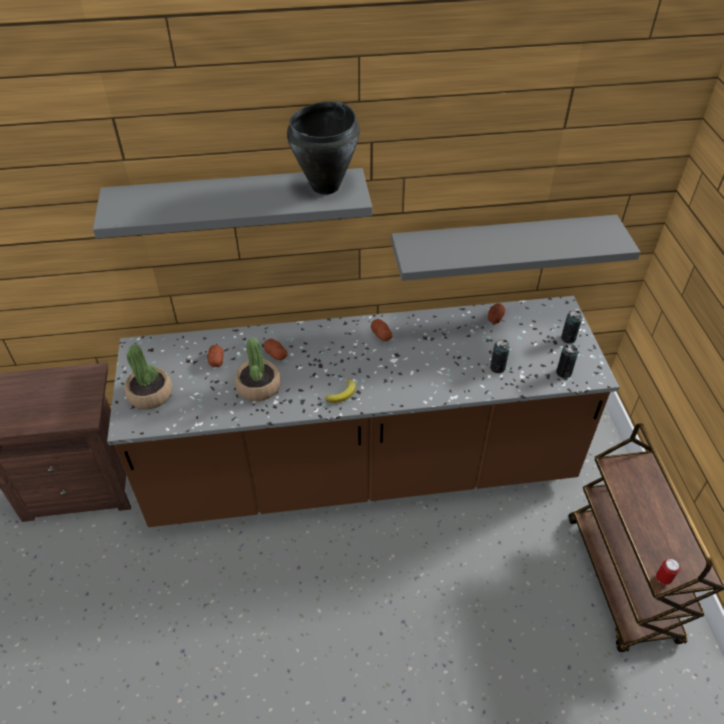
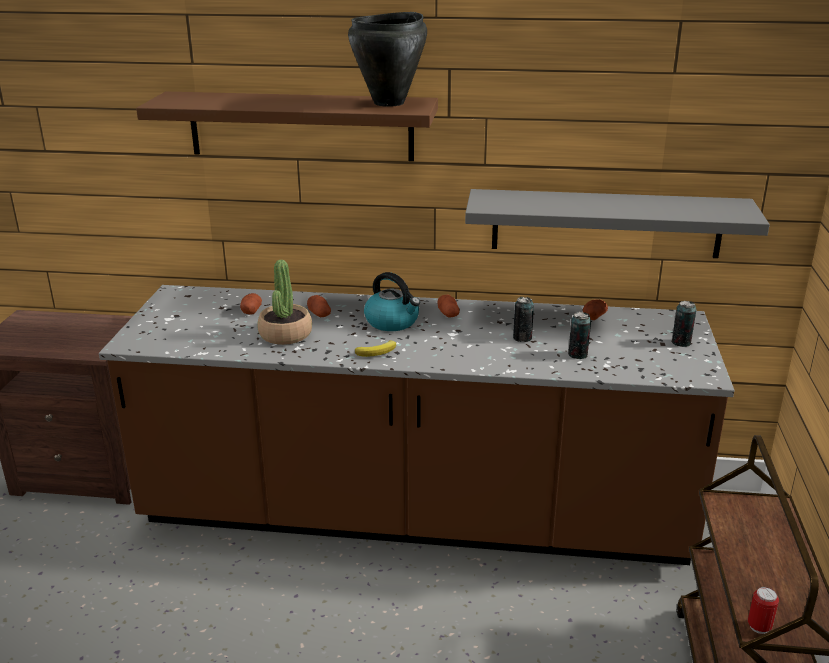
camera: 15 degrees right, 20 degrees down
(150, 394) = (166, 326): potted plant -> none
(237, 202) = (301, 126): grey shelf -> brown shelf
(340, 353) = (393, 322): none -> kettle
(563, 372) = (663, 369): can -> can (522, 338)

